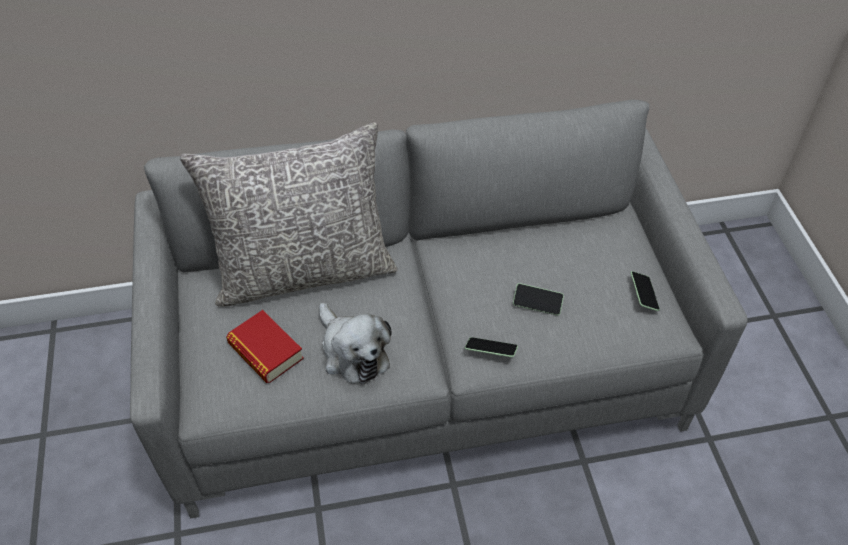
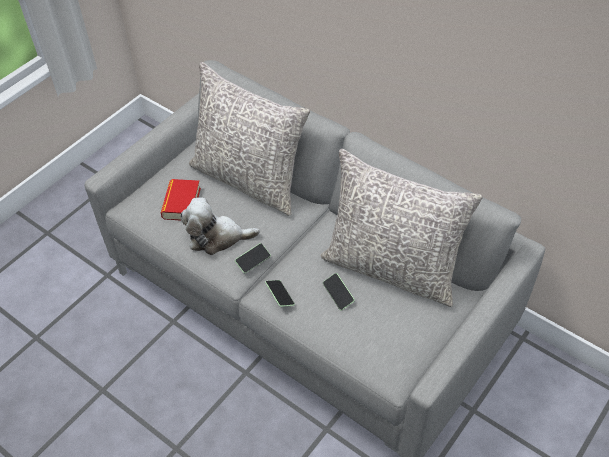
camera: 50 degrees right, 0 degrees up
(352, 352) = (217, 237): plush toy -> plush toy turned 75 degrees clockwise
(546, 242) = (392, 268): none -> grey pillow
(643, 295) = (404, 343): phone -> phone (253, 261)

